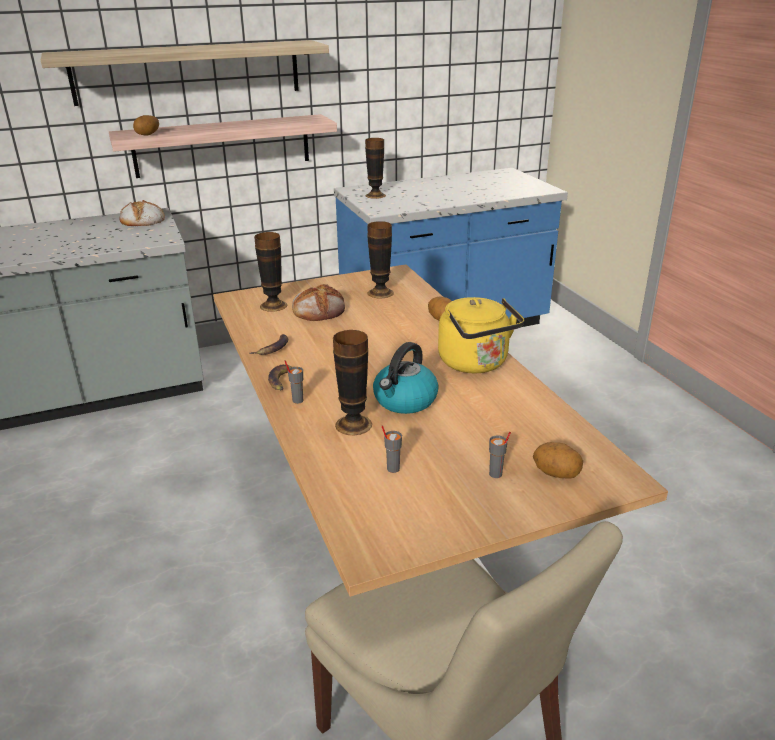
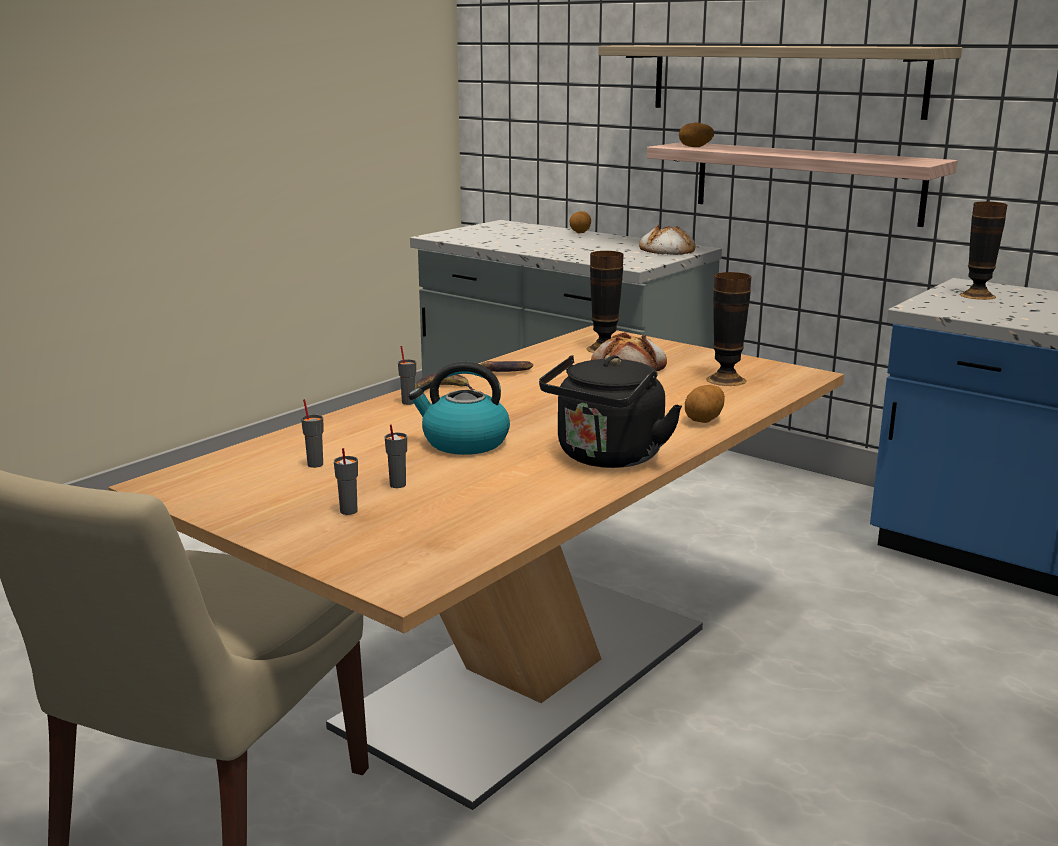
camera: 60 degrees right, 10 degrees down
(353, 424) = (386, 432): vase -> none
(462, 444) = (397, 485): none -> grey cup
(476, 364) = (607, 458): yellow kettle -> black kettle
(556, 474) = (379, 542): potato -> potato (580, 232)

